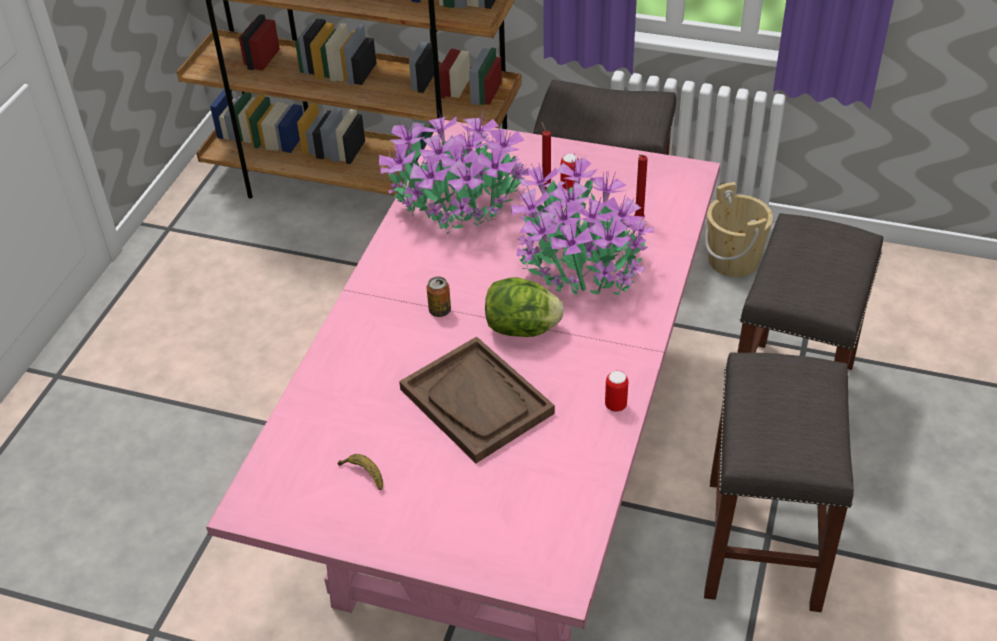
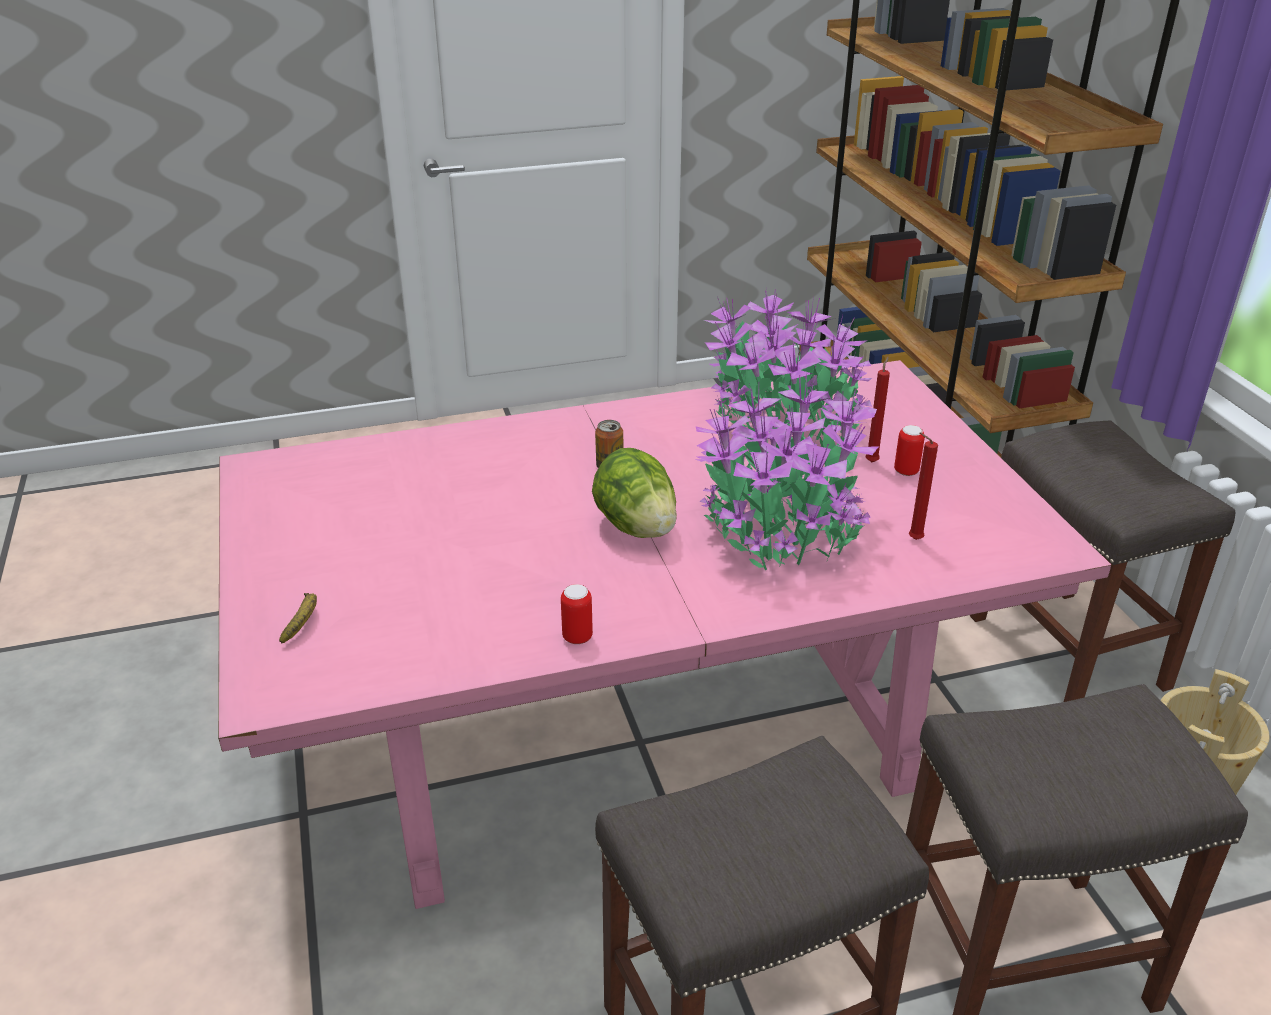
camera: 55 degrees right, 10 degrees down
(364, 474) = (340, 510): banana -> banana (303, 622)
(477, 401) = (498, 538): brown tray -> none

